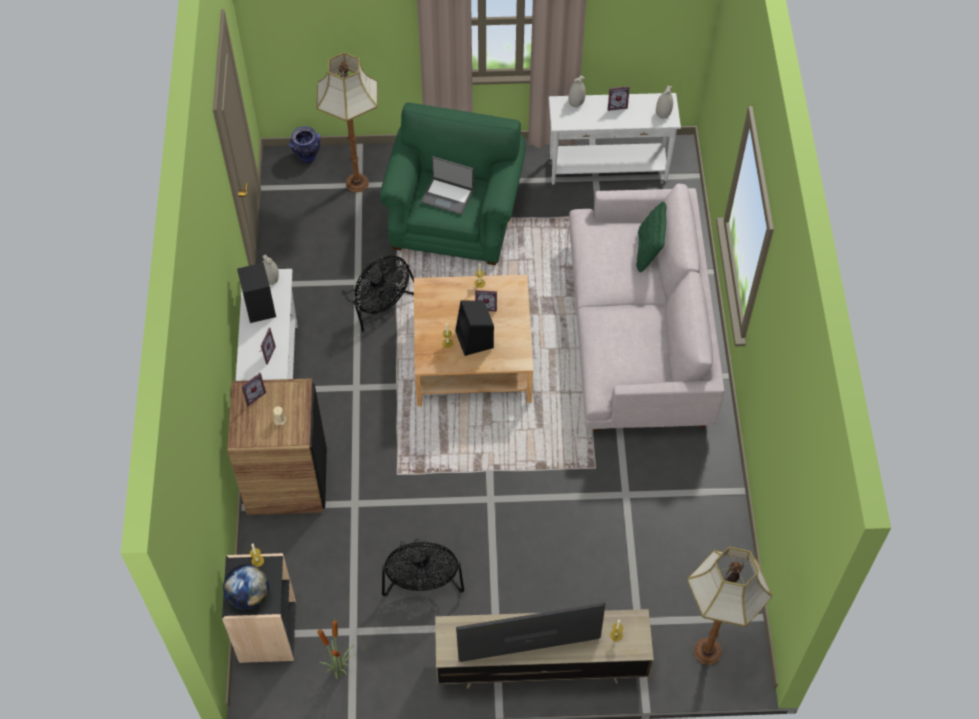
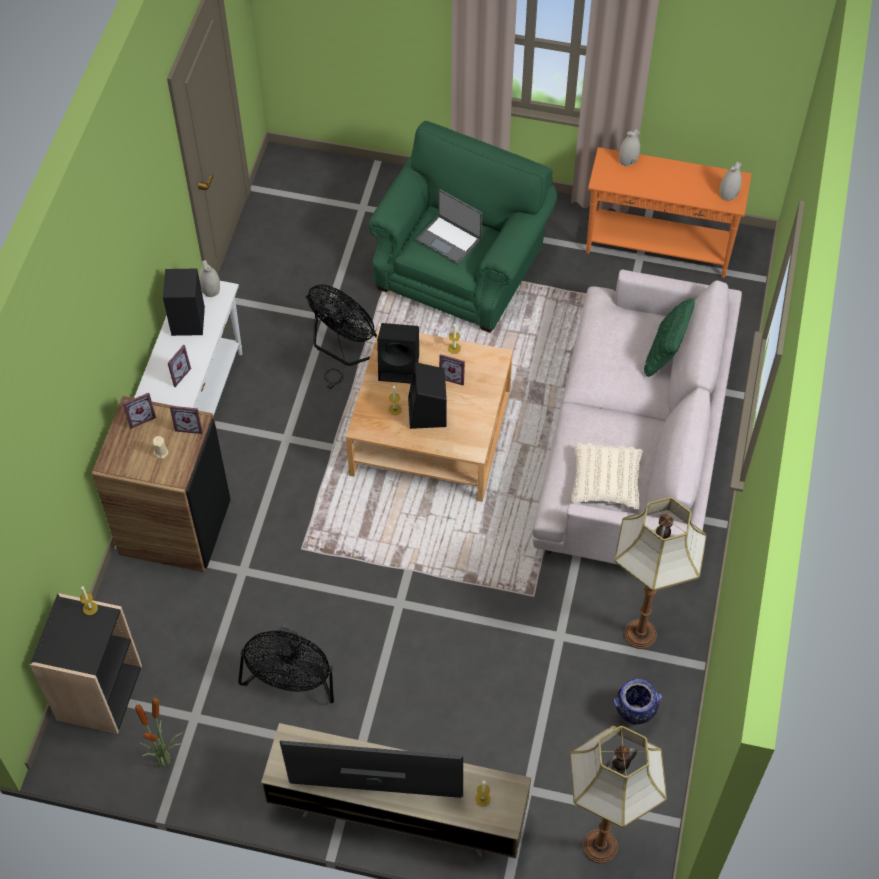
camera: 15 degrees right, 0 degrees up
(249, 596) = (67, 646): globe -> none
(307, 158) = (314, 165): vase -> vase (633, 715)
(358, 183) = (362, 205): floor lamp -> floor lamp (641, 634)
(378, 305) = (340, 350): black fan -> black fan turned 120 degrees counterclockwise
(441, 308) = (400, 367): none -> black speaker
(609, 168) = (659, 249): white console table -> orange console table
(616, 105) = (675, 173): picture frame -> picture frame (190, 426)
(633, 362) = (606, 481): none -> beige pillow

